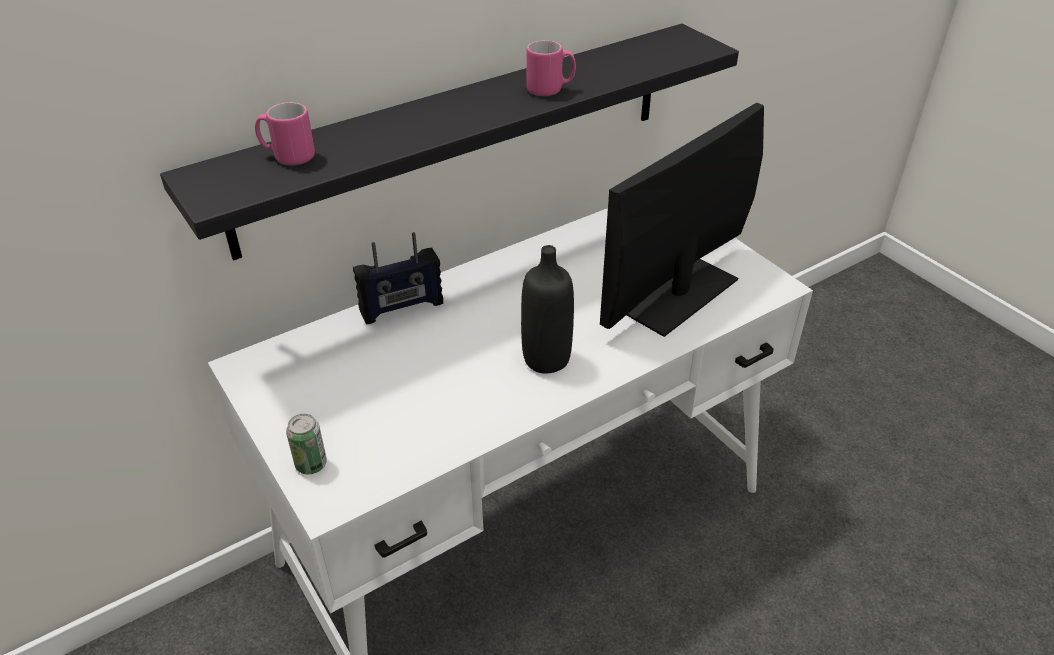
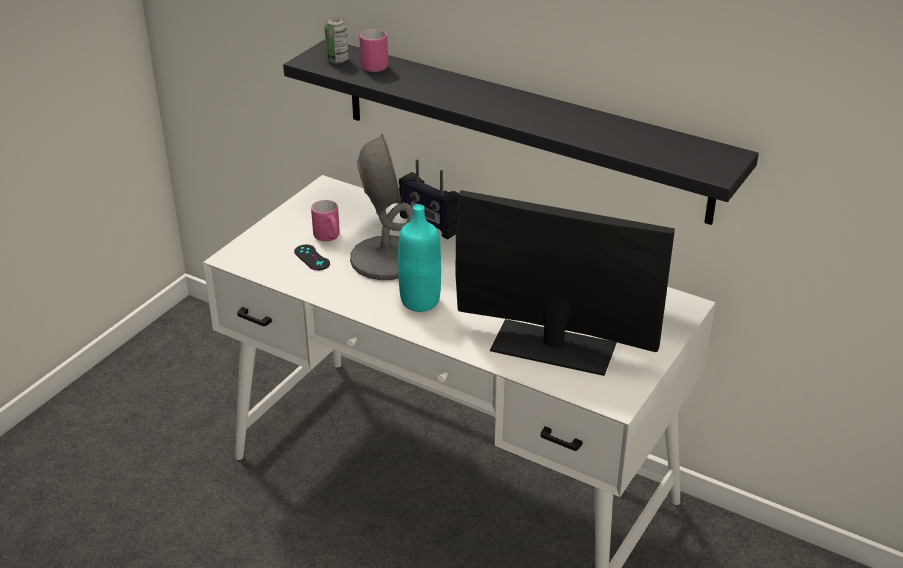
camera: 65 degrees right, 5 degrees down
(311, 464) = (259, 241): can -> can (337, 60)
(392, 423) = (312, 258): none -> black game controller
(444, 361) = (386, 259): none -> grey table lamp
(546, 359) = (420, 301): black bottle -> turquoise bottle
(550, 90) = (554, 123): pink mug -> pink mug (328, 238)

